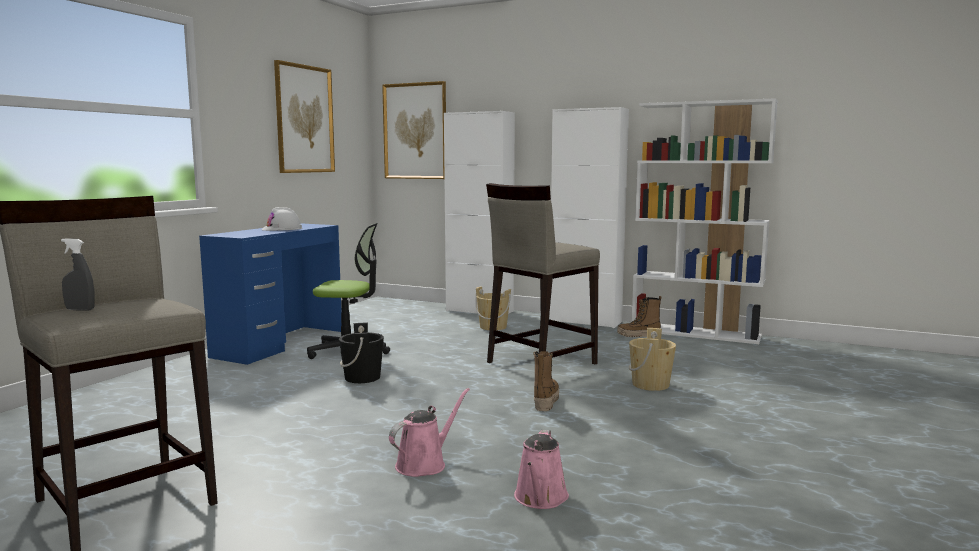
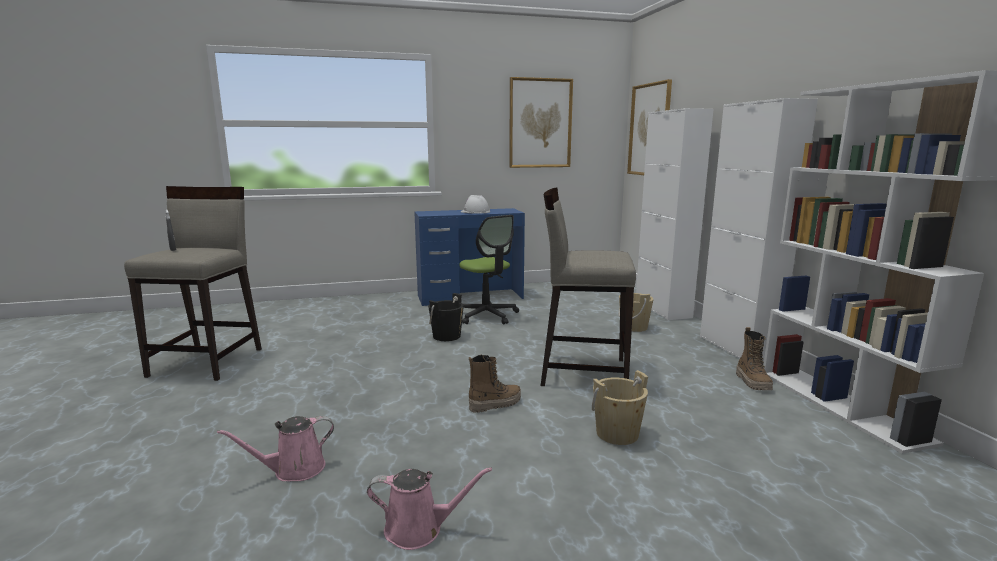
camera: 50 degrees right, 5 degrees up
(424, 464) = (319, 409): pink watering can -> pink watering can (419, 529)
(638, 336) = (753, 382): boot -> boot turned 150 degrees counterclockwise

